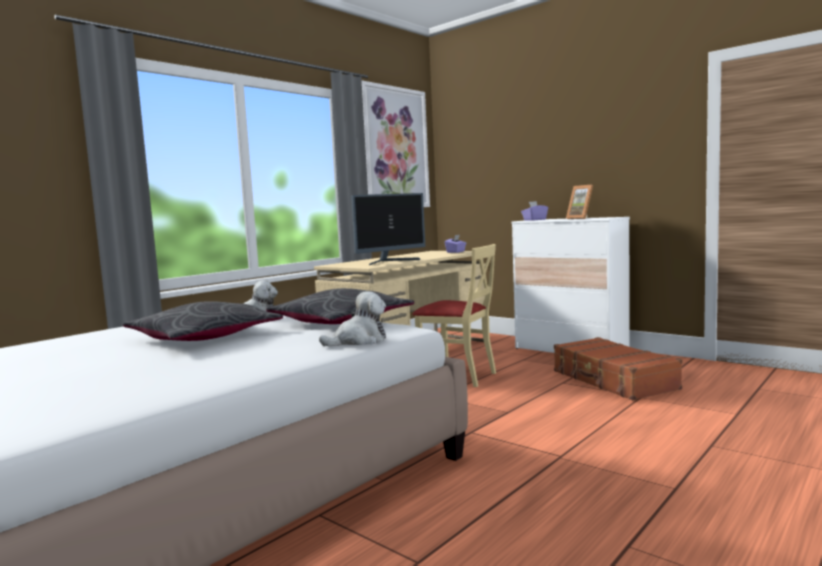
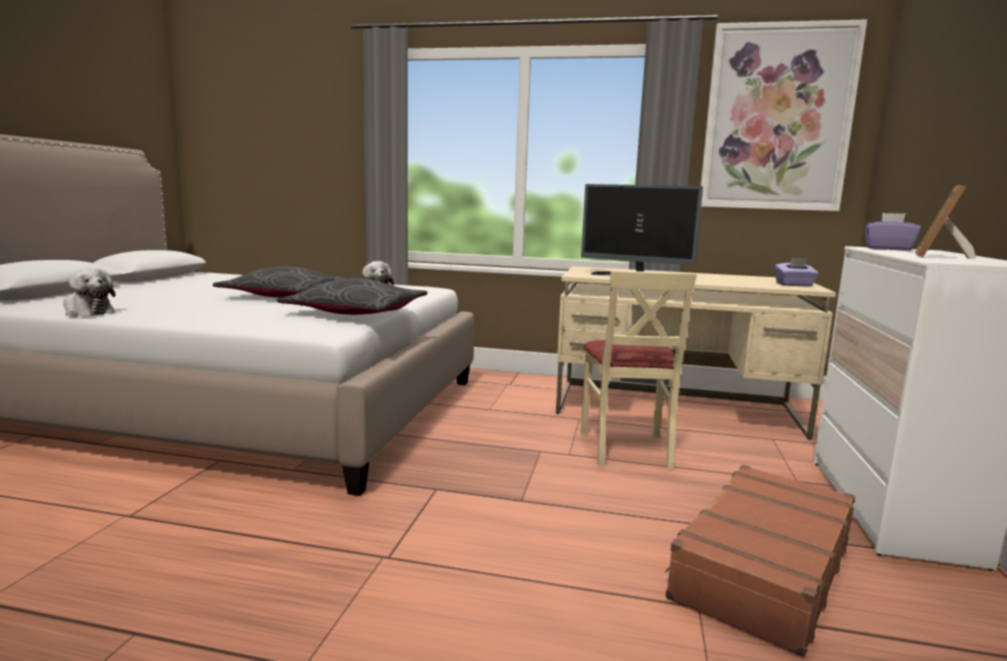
camera: 60 degrees right, 5 degrees up
(359, 341) = (262, 325): plush toy -> plush toy (87, 312)

